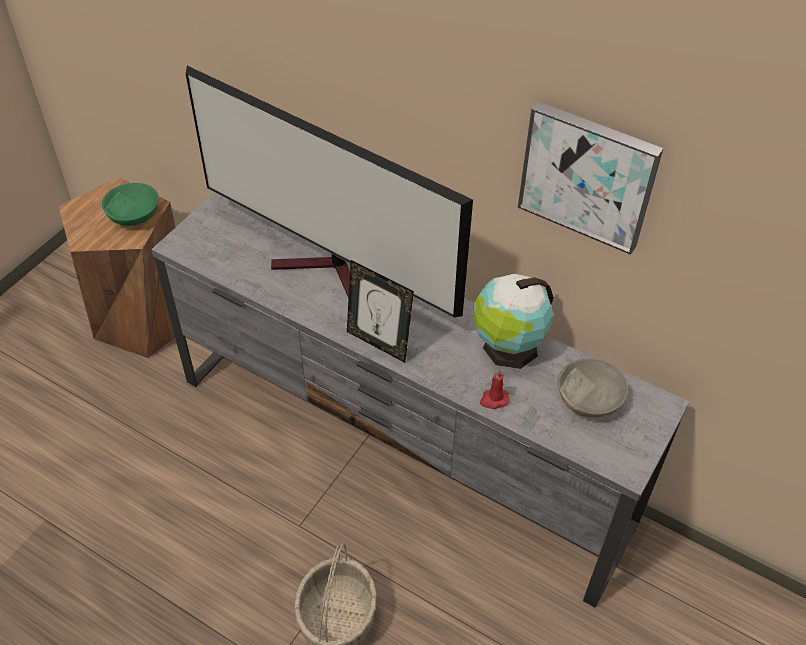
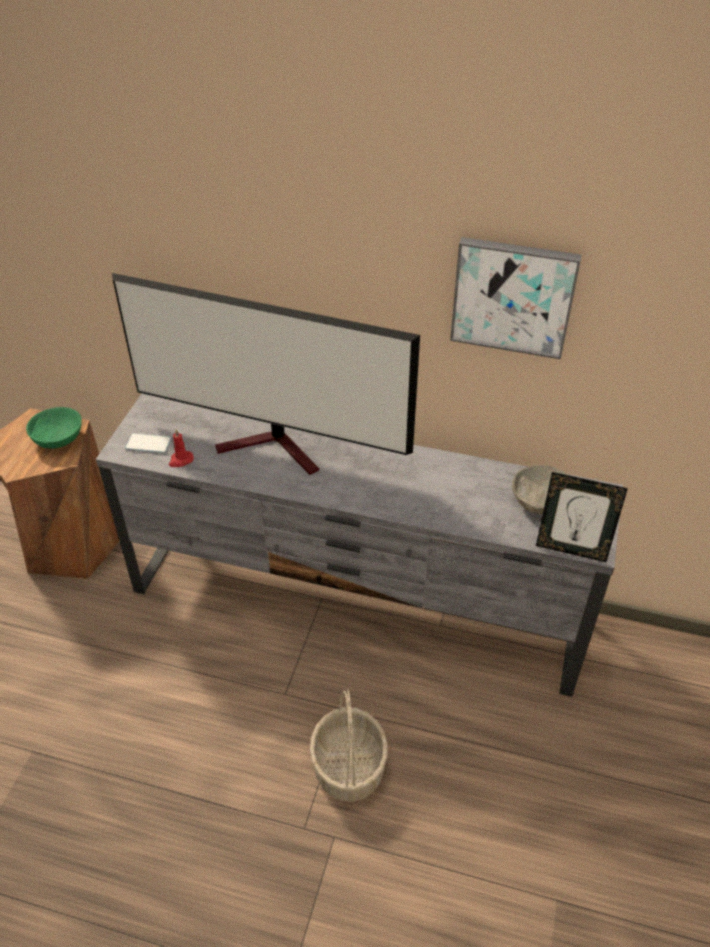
camera: 15 degrees left, 5 degrees down
(207, 244) = (148, 444): none -> phone
(378, 343) = (340, 495): picture frame -> picture frame (571, 549)
(493, 400) = (460, 519): red candle -> red candle (180, 460)
(508, 348) = (455, 475): globe -> none

